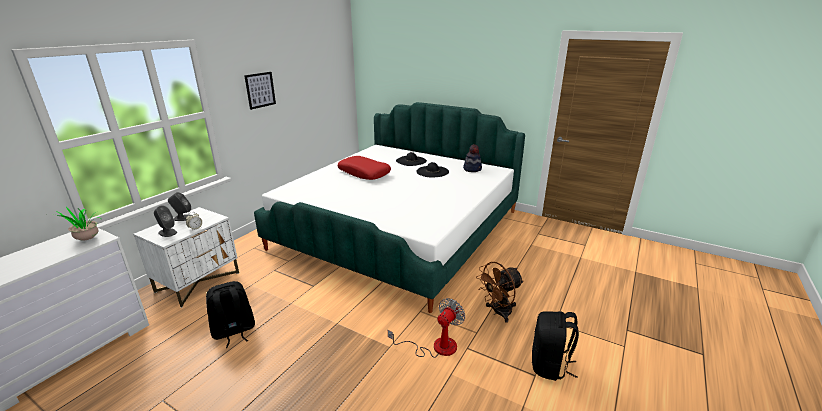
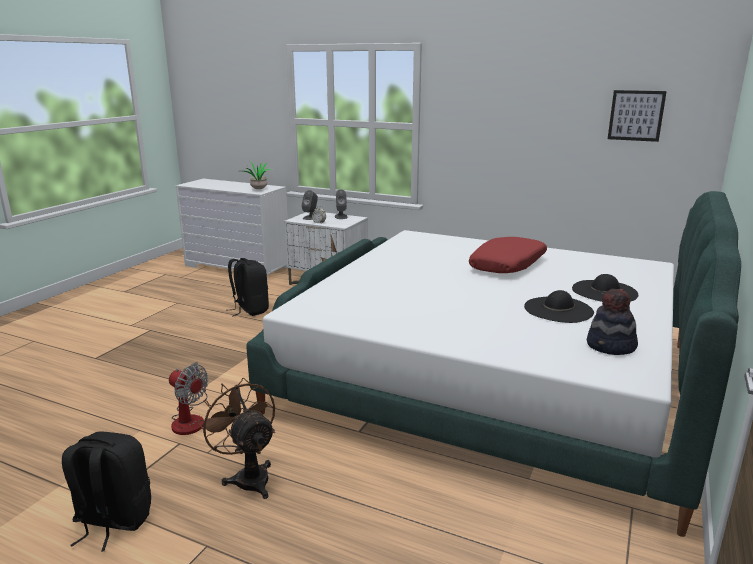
camera: 85 degrees right, 5 degrees down
(260, 90) = (494, 114): picture -> picture (636, 115)

